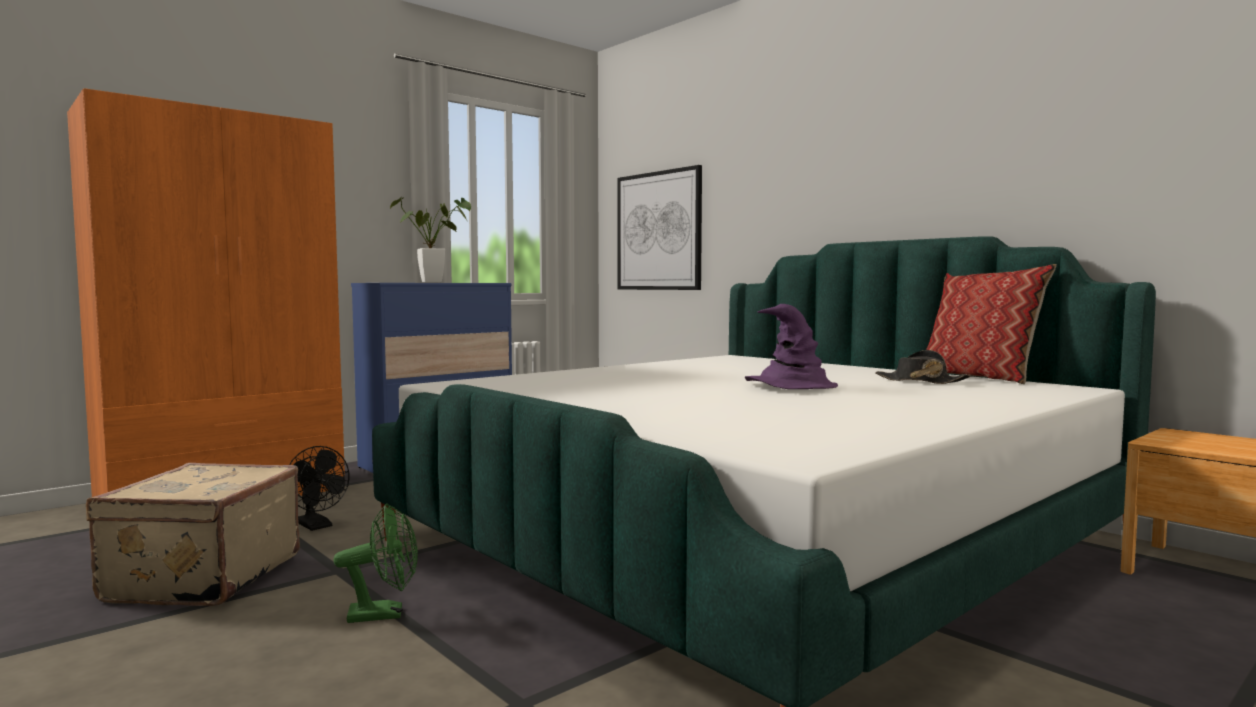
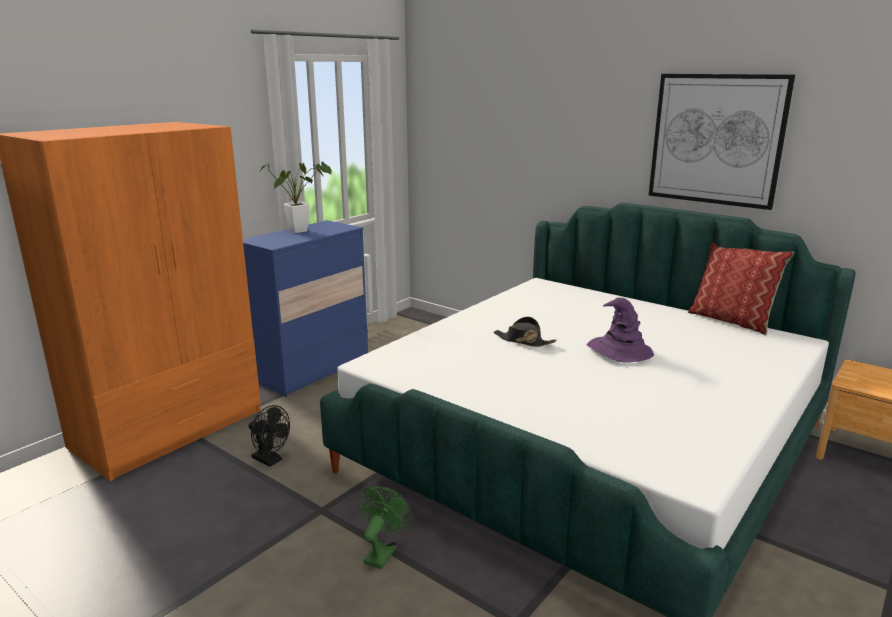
camera: 10 degrees left, 15 degrees up
(201, 578) = (225, 529): beige suitcase -> none
(385, 614) = (382, 552): green fan -> green fan turned 45 degrees counterclockwise
(658, 231) = (466, 163): picture -> picture (716, 139)
(920, 381) = (698, 333): black hat -> black hat (523, 341)

